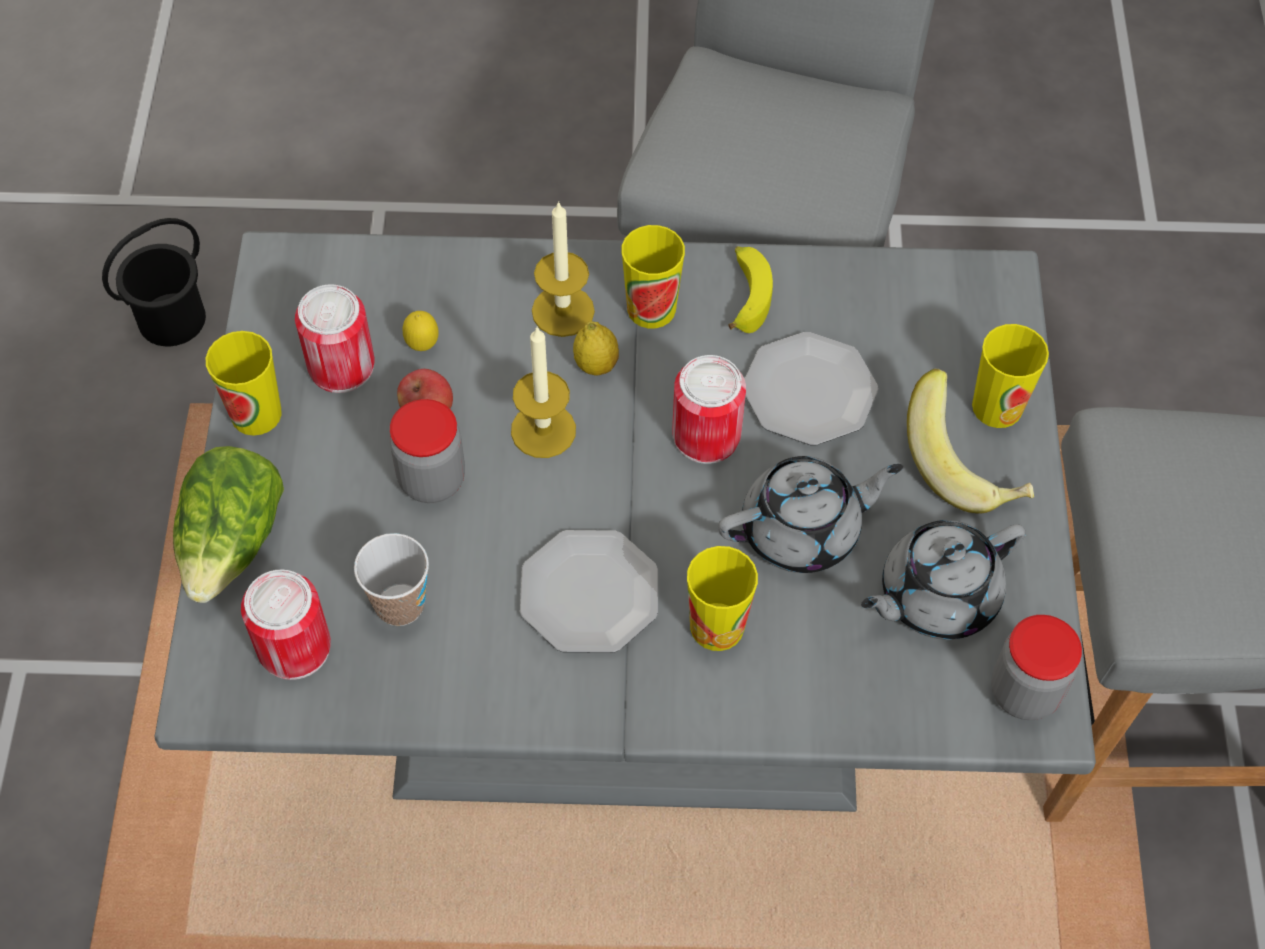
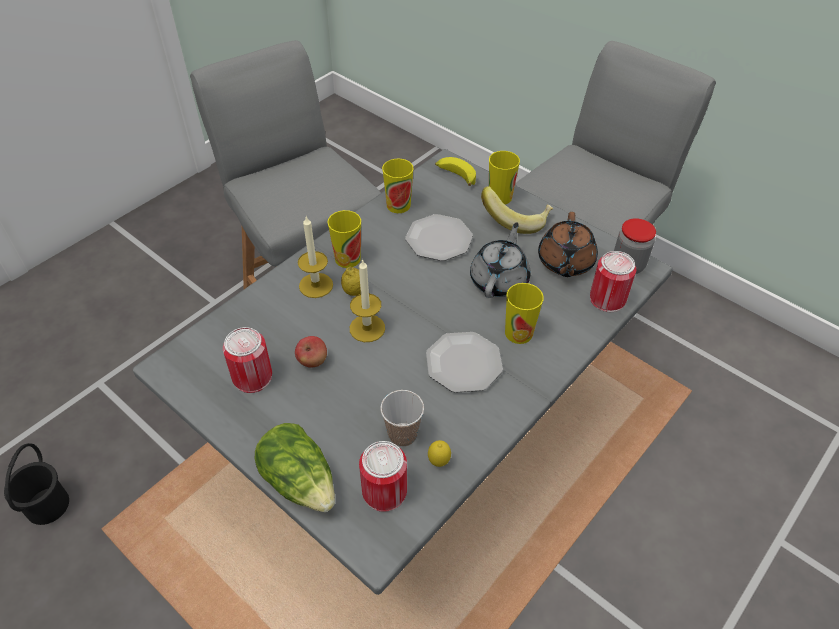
camera: 50 degrees left, 10 degrees down
(256, 414) = (239, 426): cup -> cup (398, 205)
(422, 346) = (277, 341): lemon -> lemon (438, 462)
(432, 479) = (349, 381): jar -> none
(706, 435) = (426, 280): can -> can (607, 299)
(746, 294) = (374, 228): banana -> banana (455, 176)
(936, 596) = (565, 262): grey teapot -> brown teapot

